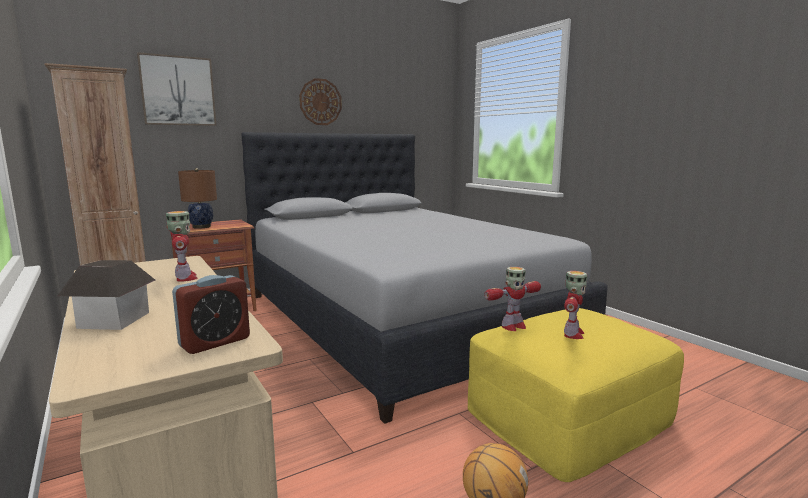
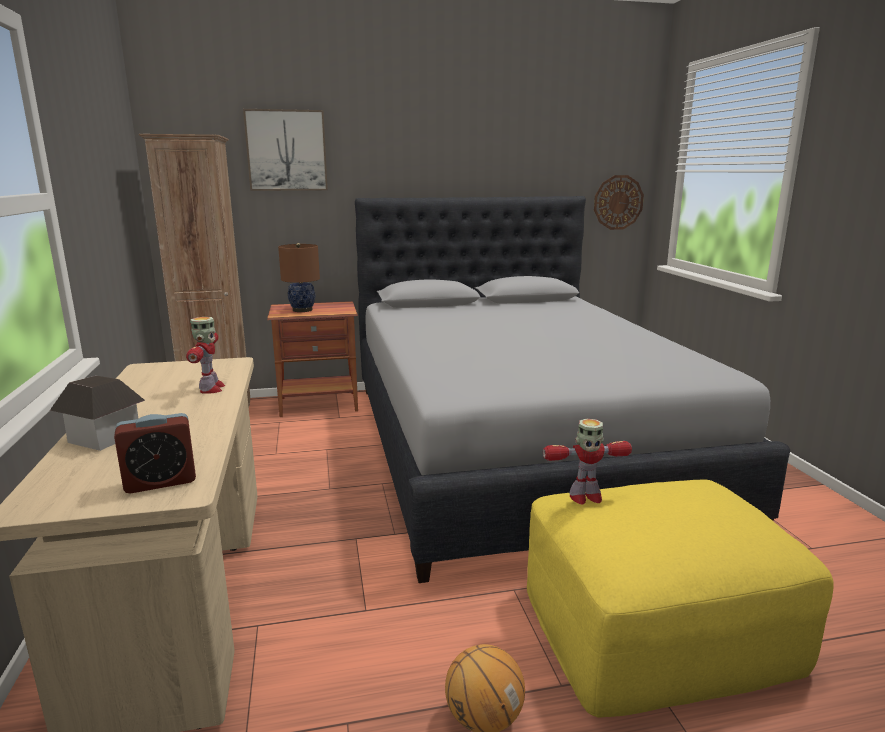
camera: 20 degrees right, 5 degrees up
(320, 102) = (457, 156): wall clock -> wall clock (618, 202)
(572, 334) = (654, 524): toy robot -> none

